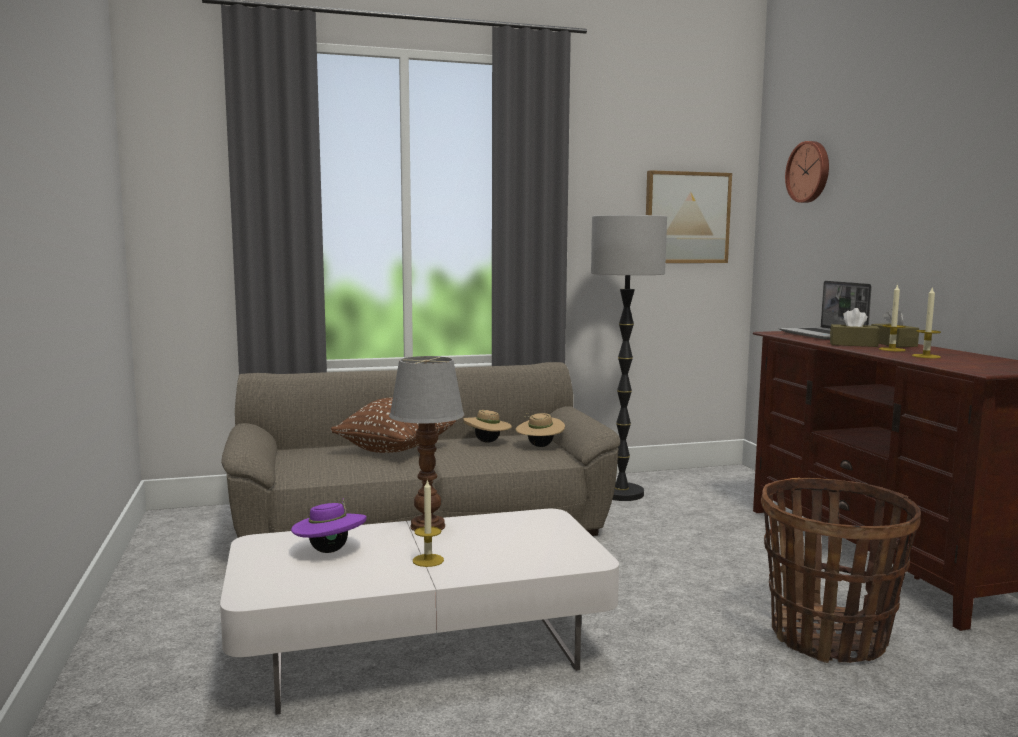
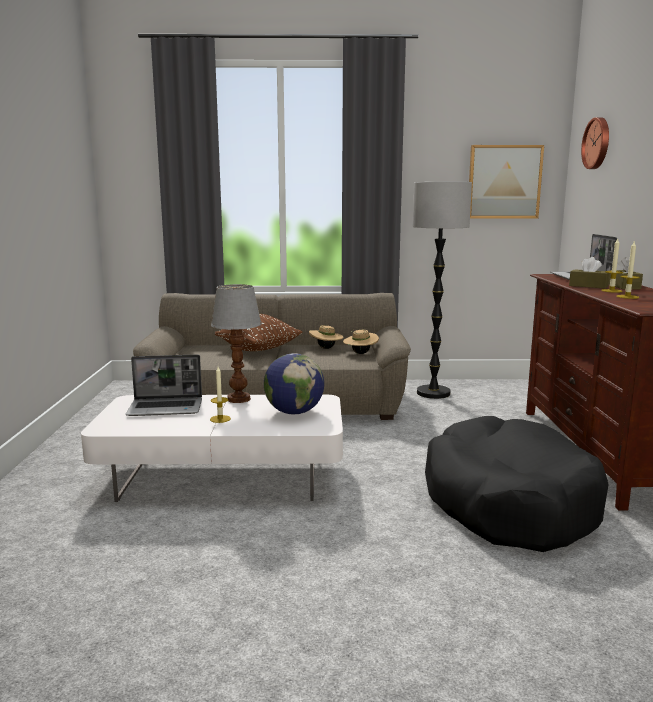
camera: 15 degrees right, 5 degrees up
(330, 551) = (166, 408): purple hat -> laptop
(526, 540) = (294, 412): none -> globe
(829, 637) = (508, 502): basket -> black dog bed

